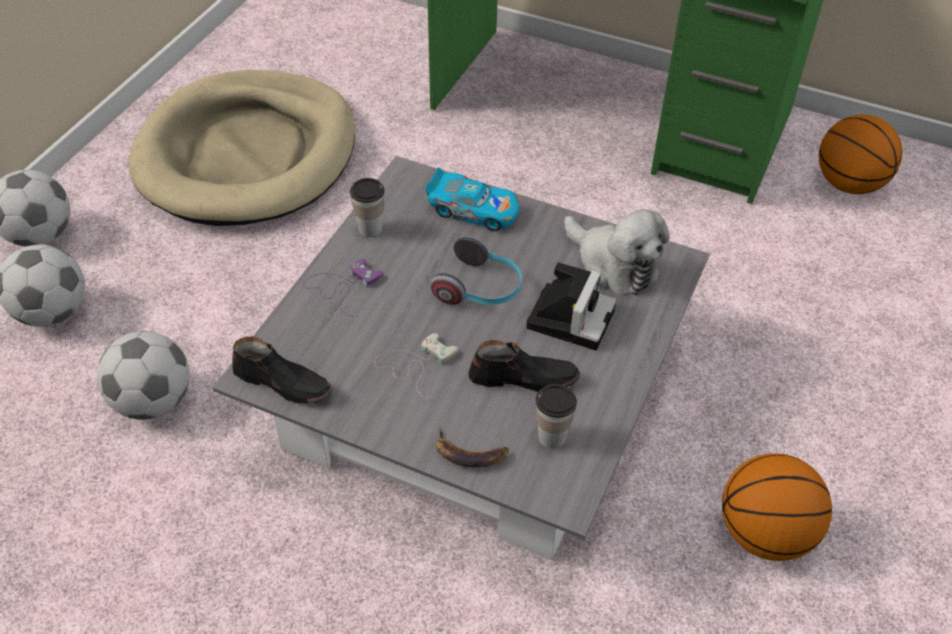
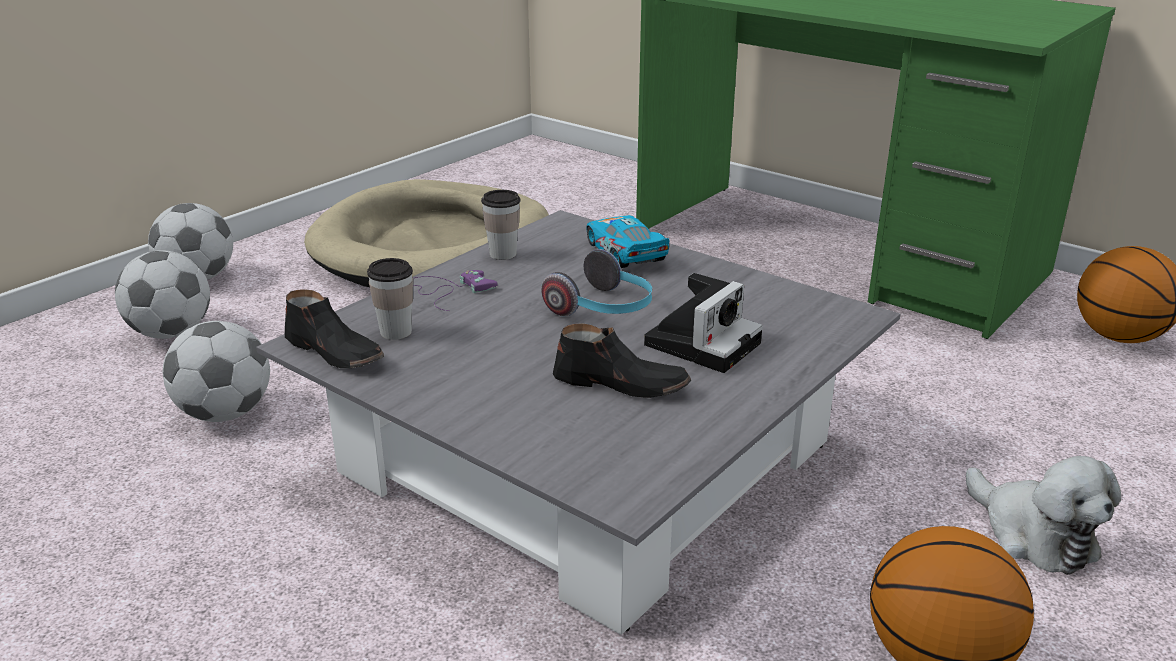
camera: 15 degrees right, 20 degrees down
(415, 364) = (495, 357): white game controller -> none
(470, 453) = (520, 439): banana -> none
(473, 210) = (625, 253): toy car -> toy car turned 150 degrees counterclockwise
(552, 437) = (633, 439): cup -> cup (396, 332)
(613, 265) = (773, 308): plush toy -> plush toy (1033, 535)

